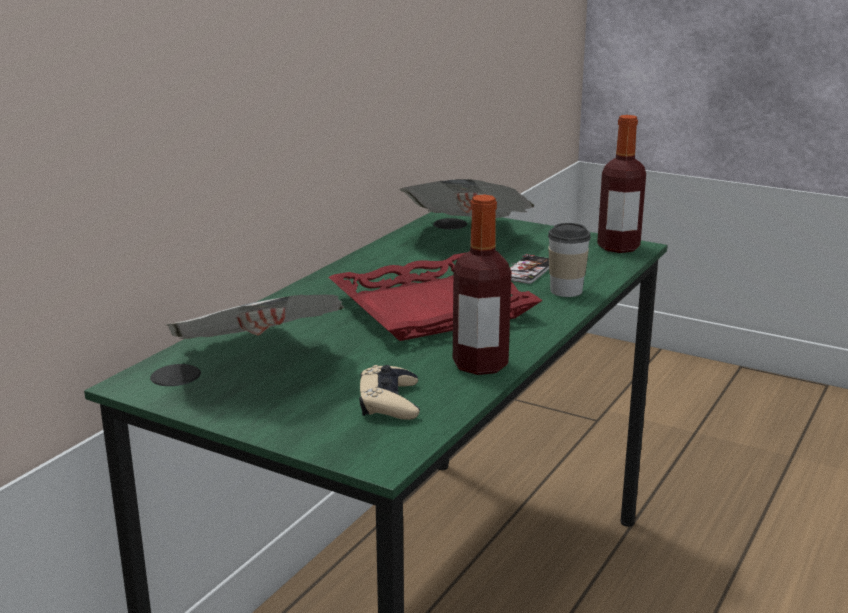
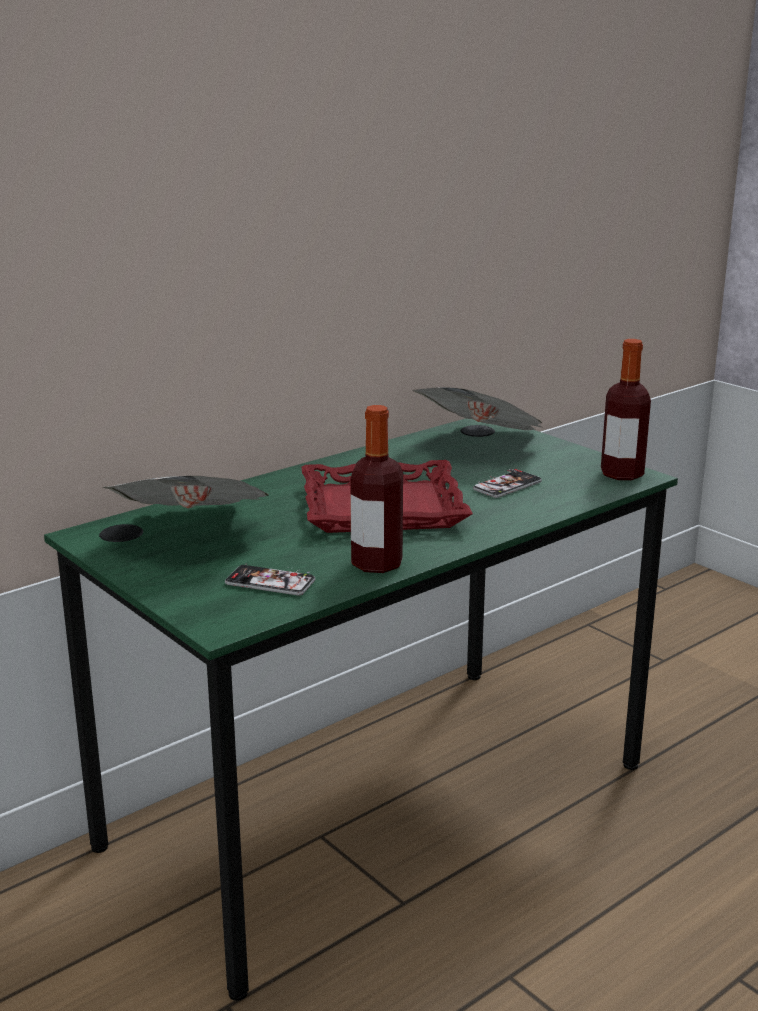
camera: 20 degrees right, 0 degrees up
(389, 401) = (270, 582): beige game controller -> phone
(566, 291) = (524, 509): cup -> none

